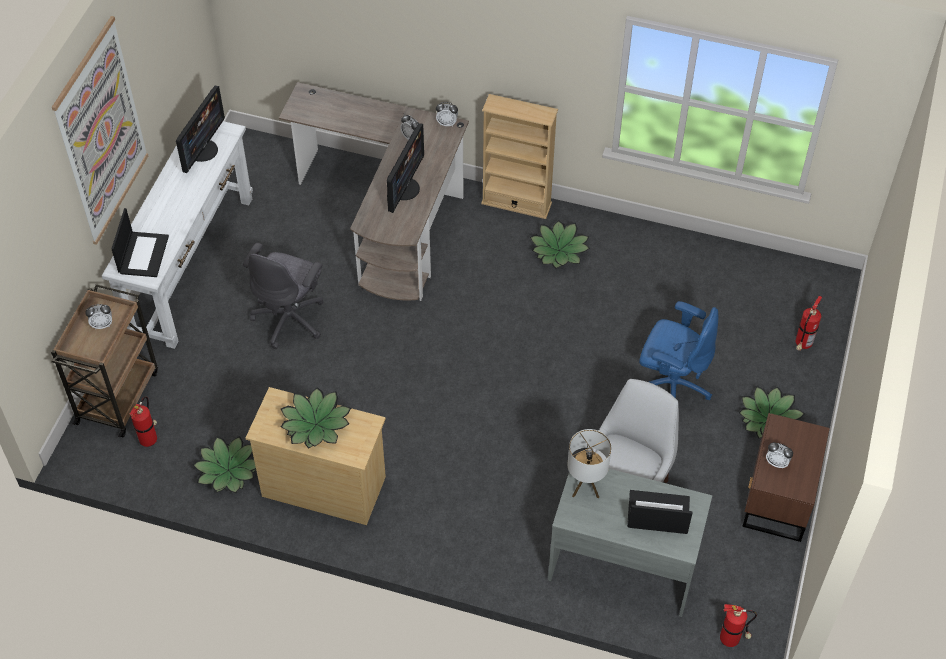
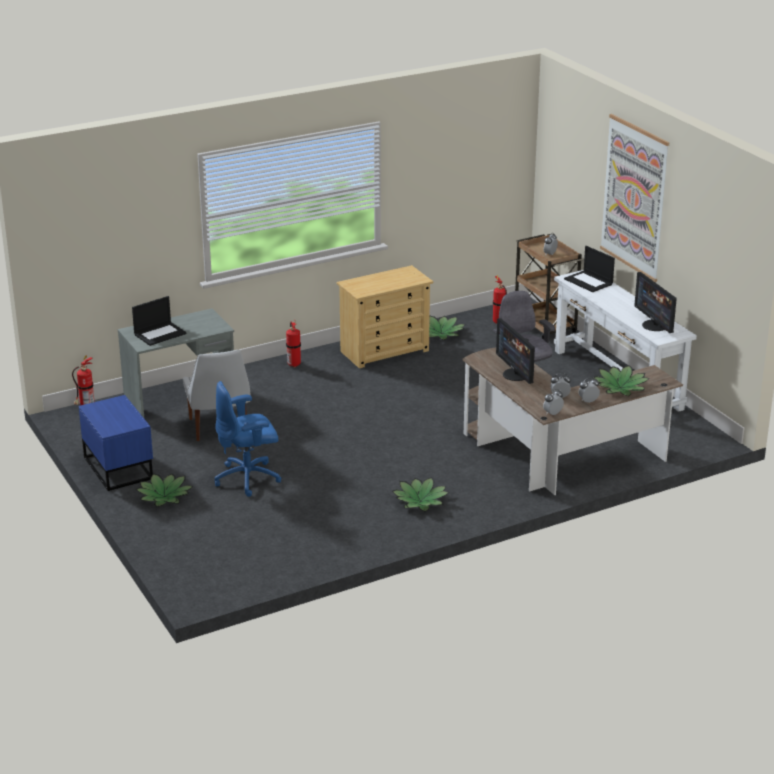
camera: 135 degrees right, 25 degrees down
(316, 424) = (386, 282): potted plant -> potted plant (620, 387)
(516, 203) = (490, 508): beige bookcase -> none
(585, 486) = (213, 325): table lamp -> none
(776, 462) = (120, 409): alarm clock -> alarm clock (588, 401)
(777, 497) = (119, 467): brown nightstand -> blue nightstand
(802, 345) = (183, 543): fire extinguisher -> fire extinguisher (293, 364)

